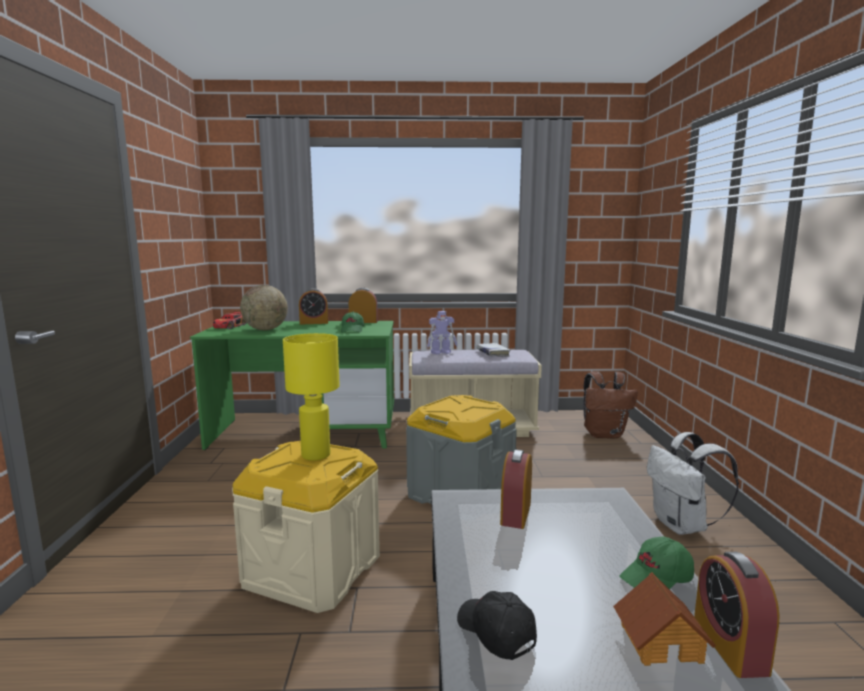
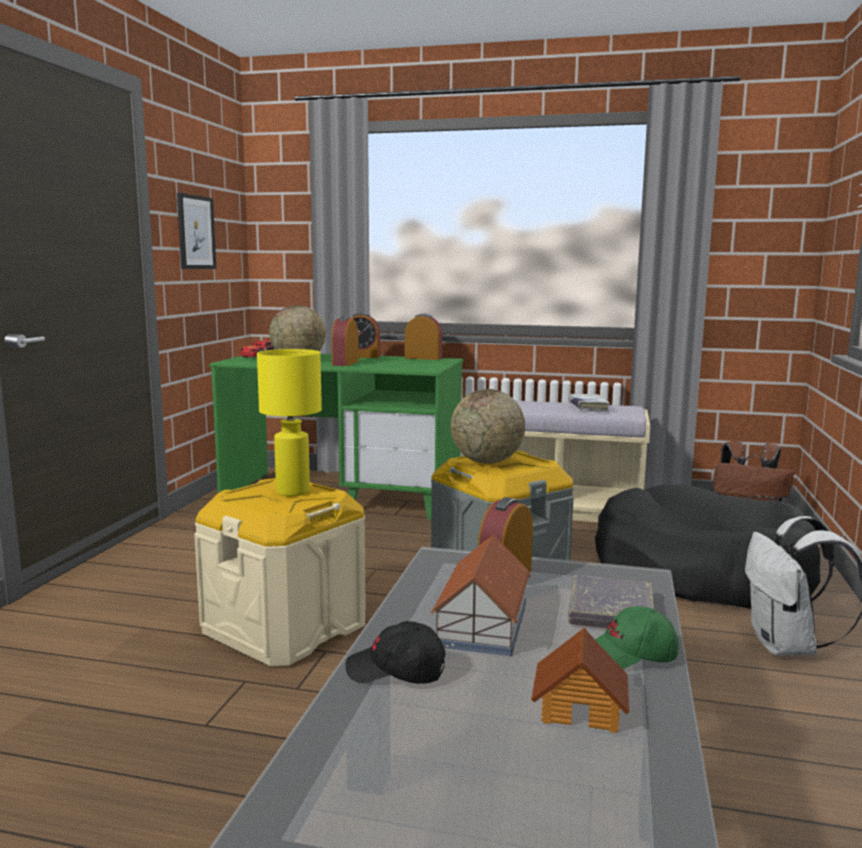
camera: 15 degrees right, 0 degrees up
(169, 226) = (195, 232): none -> picture
(352, 330) = (400, 365): green cap -> none
(441, 352) = (519, 402): toy robot -> none
(450, 408) = (487, 462): none -> globe
(495, 632) = (396, 672): black cap -> black cap turned 60 degrees counterclockwise
(530, 564) = (484, 624): none -> toy house
(594, 471) = (700, 572): none -> black dog bed
(612, 534) = (610, 611): none -> grey book
(729, 645) = (664, 724): alarm clock -> alarm clock (345, 363)

